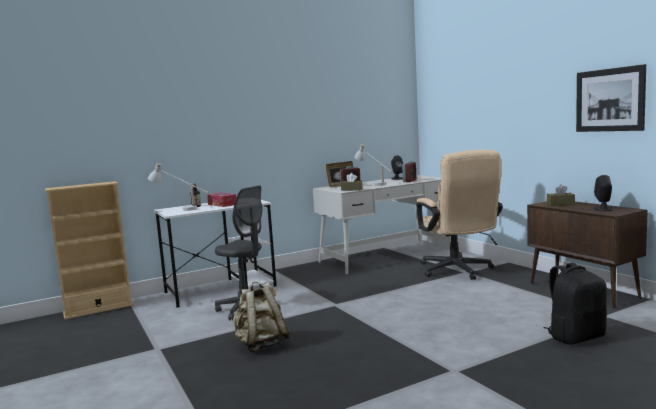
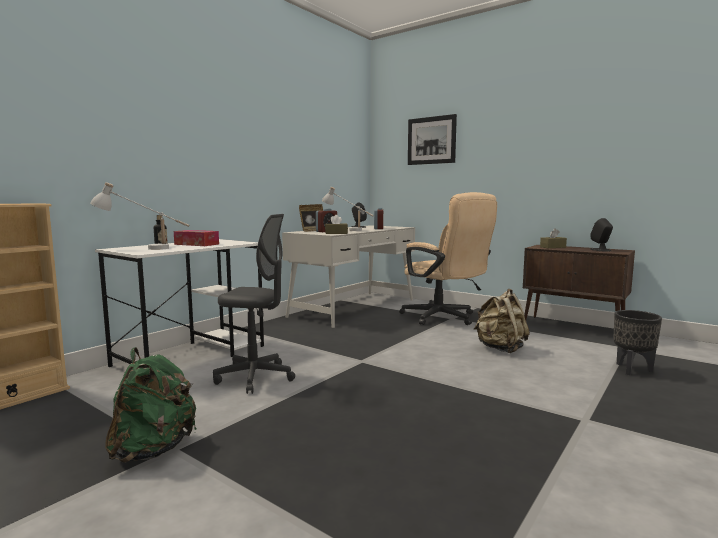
camera: 25 degrees left, 0 degrees up
(147, 347) = (154, 449): none -> green backpack
(261, 345) = (329, 421): beige backpack -> beige backpack (500, 349)
(575, 337) = (632, 369): black backpack -> black planter
(609, 100) = (599, 150): picture -> picture (431, 140)

